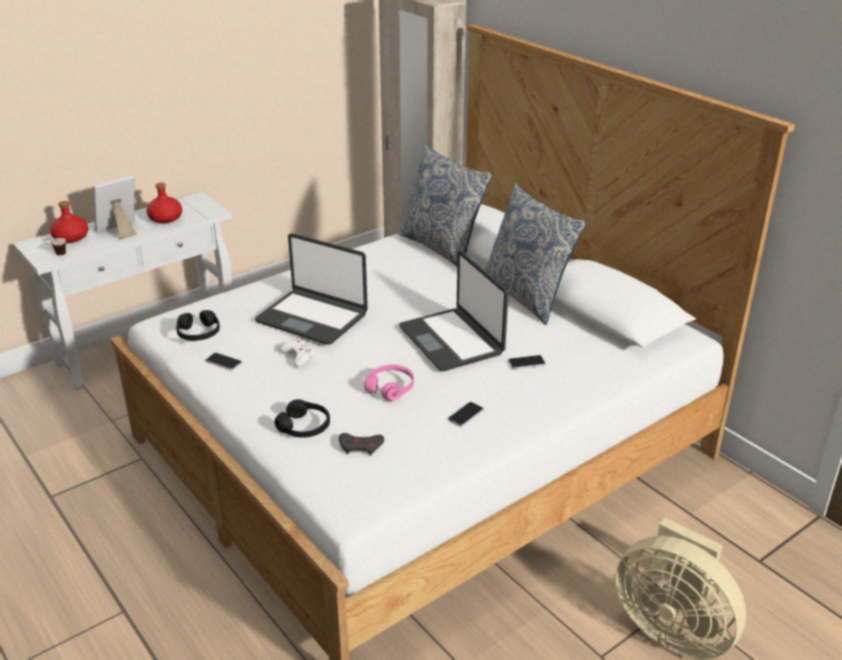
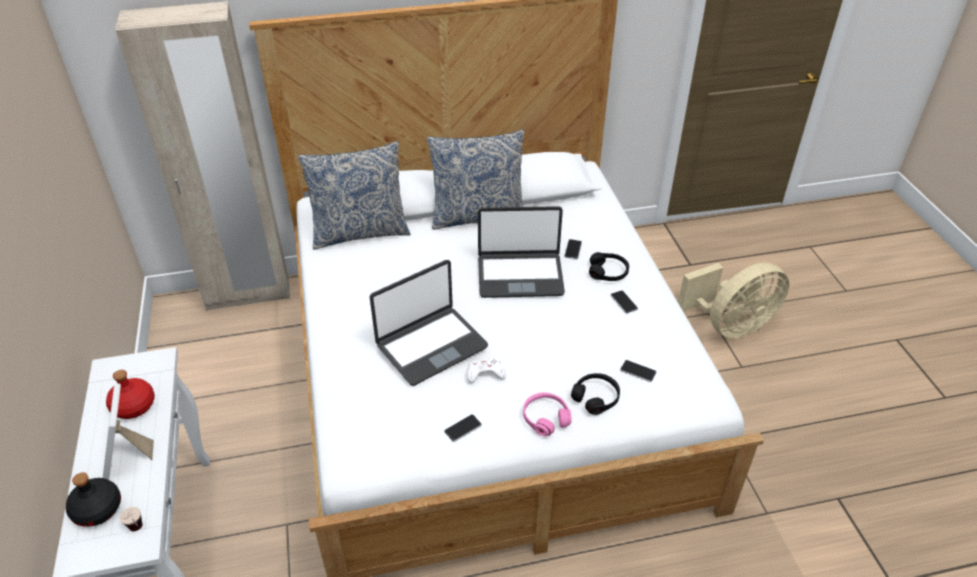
camera: 65 degrees left, 10 degrees up
(71, 237) = (98, 508): red bottle -> black bottle
(199, 333) = (401, 435): black headphones -> black headphones (608, 272)
(360, 447) = (638, 371): grey game controller -> phone
(390, 387) = (565, 331): pink headphones -> pink headphones (545, 418)

